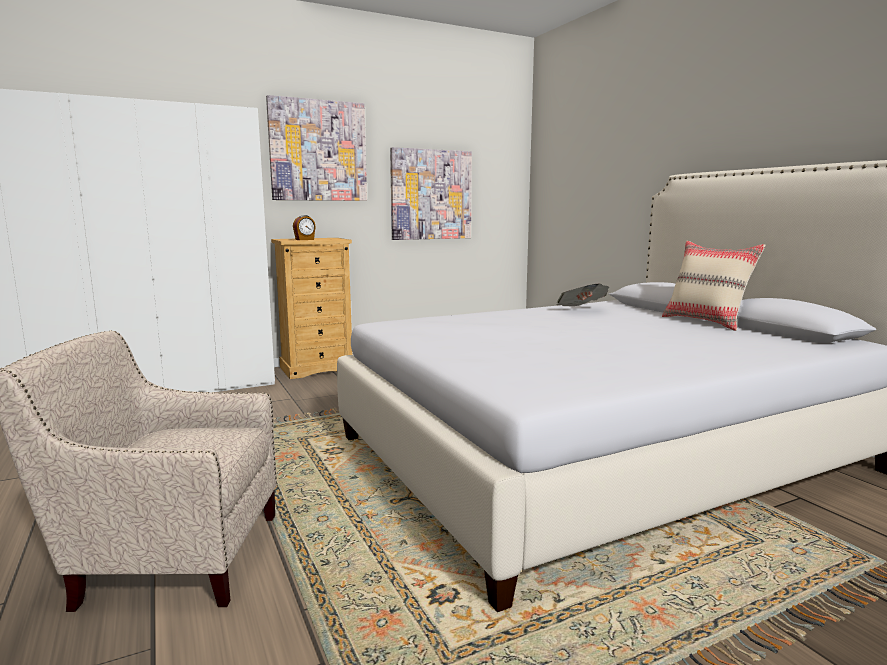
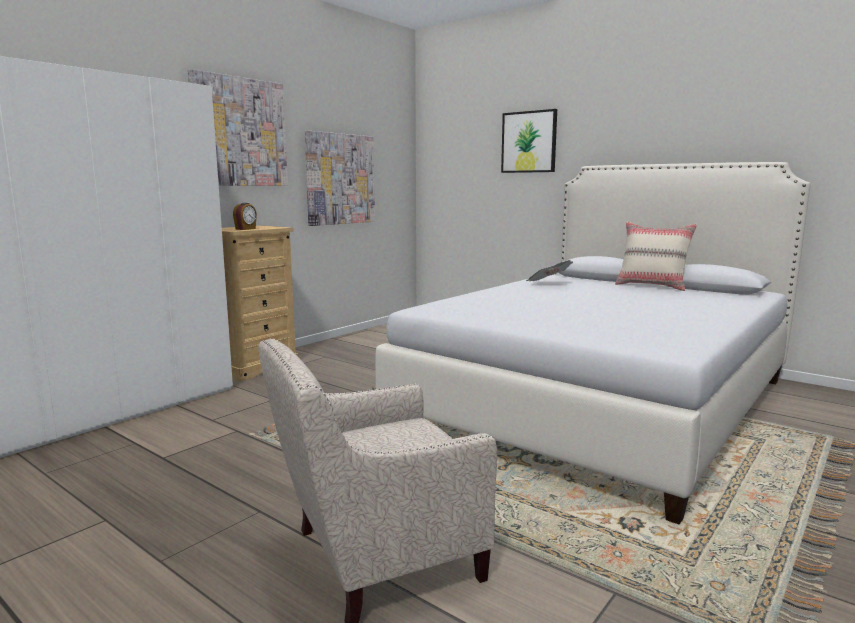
camera: 25 degrees left, 0 degrees up
(626, 150) = (529, 142): none -> picture

